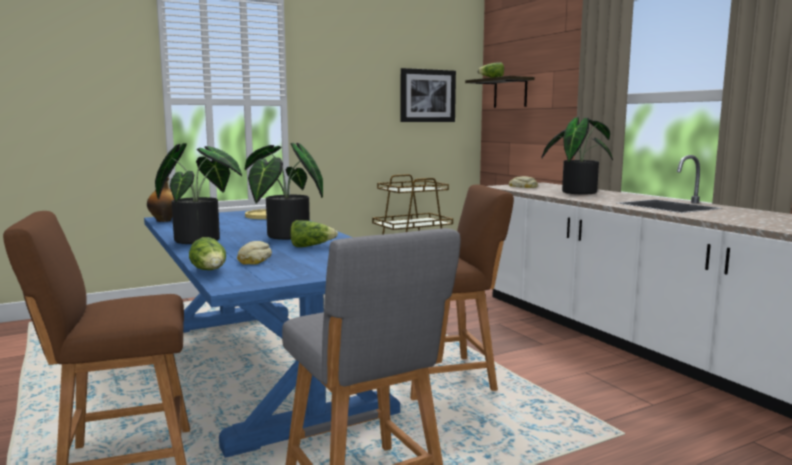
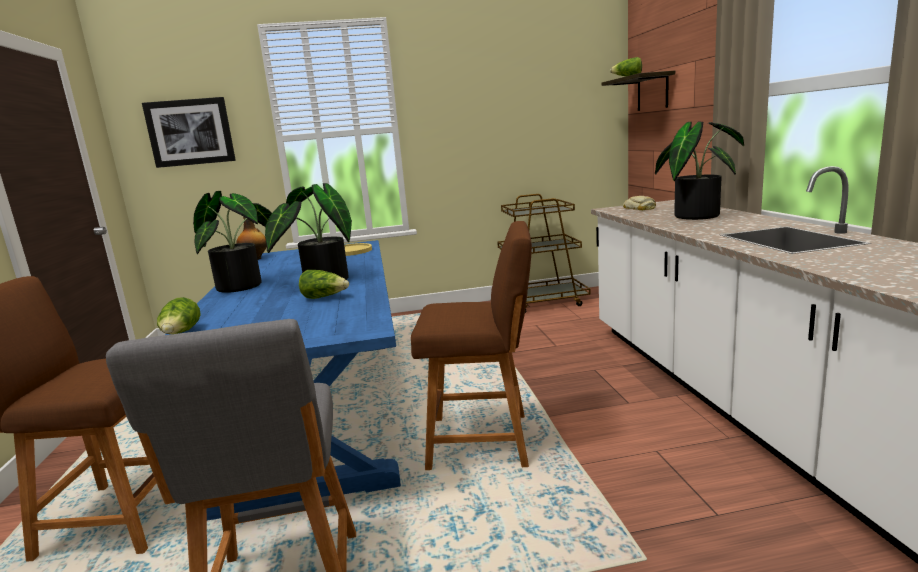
camera: 20 degrees right, 5 degrees up
(253, 259) = (243, 317): bread -> none
(427, 96) = (558, 105): picture -> picture (190, 132)

